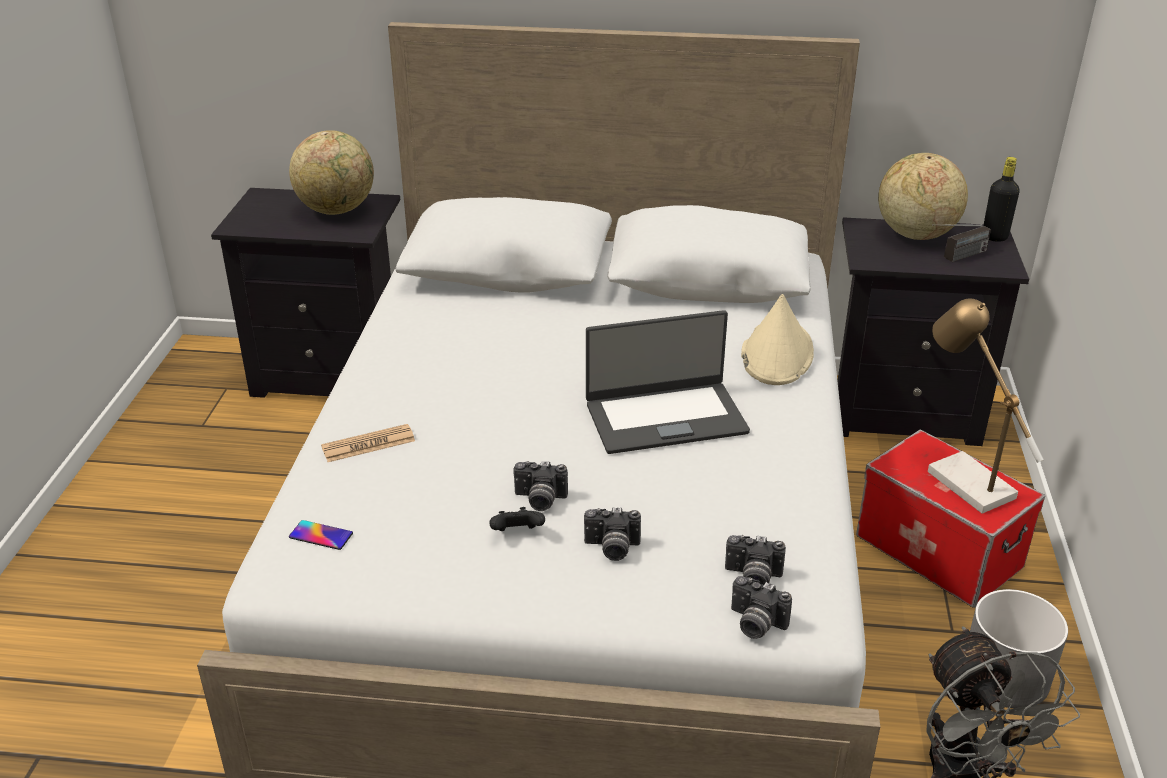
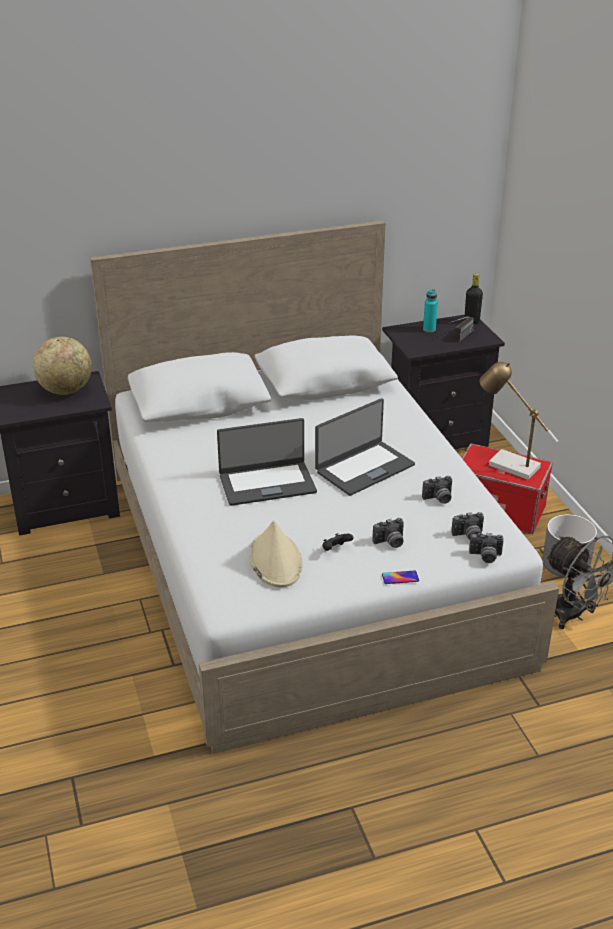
camera: 25 degrees left, 0 degrees up
(321, 535) = (230, 582): phone -> phone (400, 577)
(368, 444) = (211, 527): newspaper -> none
(502, 401) = (267, 483): none -> laptop
(539, 500) = (333, 530): camera -> camera (438, 499)
(776, 354) = (396, 417): beige hat -> beige hat (275, 560)
(915, 234) = (429, 329): globe -> turquoise bottle

